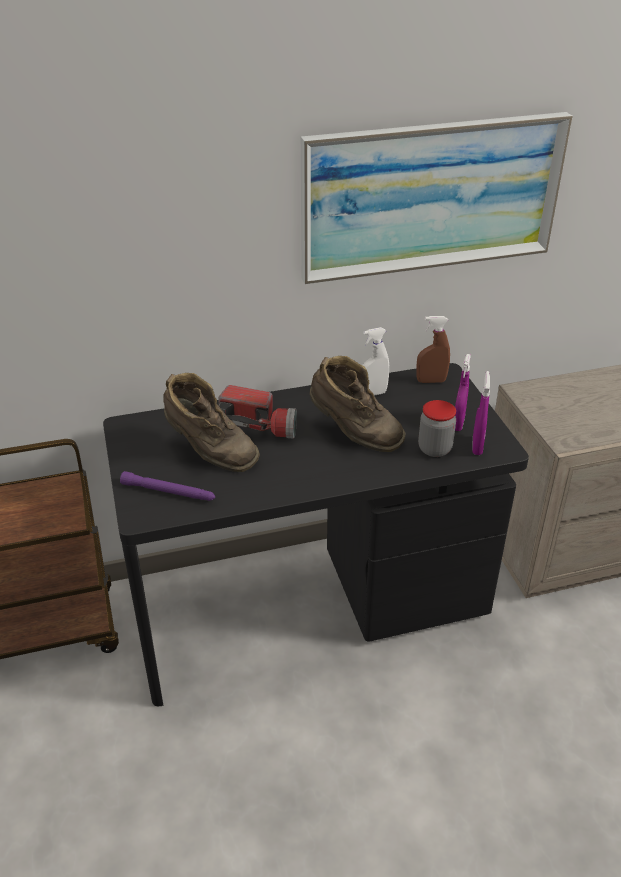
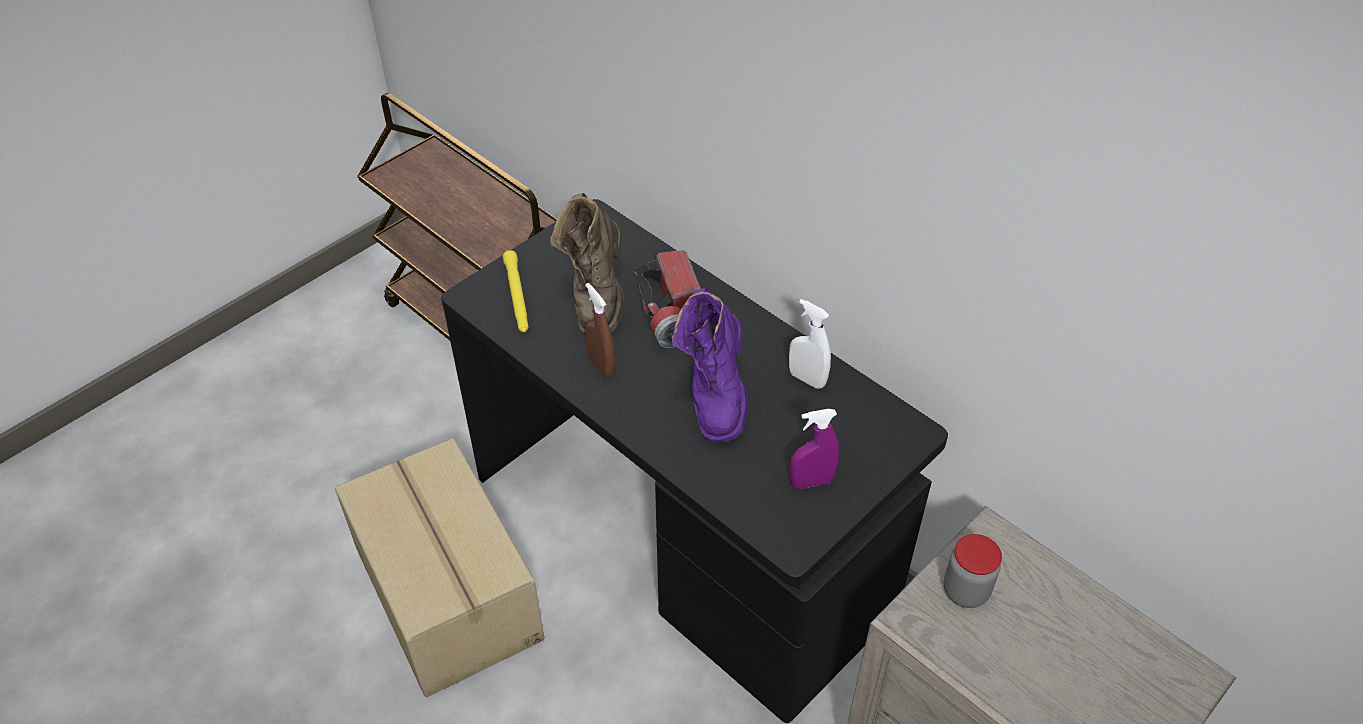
camera: 60 degrees right, 10 degrees up
(168, 492) = (517, 297): purple flashlight -> yellow flashlight
(253, 771) = (450, 591): none -> cardboard box
(354, 434) = (715, 394): brown boot -> purple boot
(431, 196) = (955, 201): picture -> none
(431, 381) = (882, 423): brown spray bottle -> brown spray bottle (601, 365)
(434, 449) = (742, 477): jar -> jar (965, 591)
(477, 446) = (778, 516): purple spray bottle -> none

